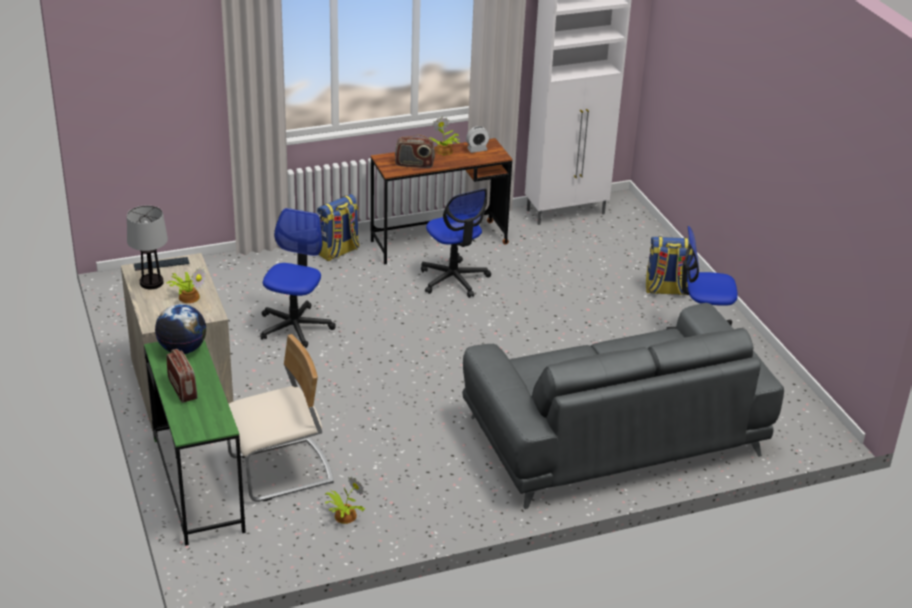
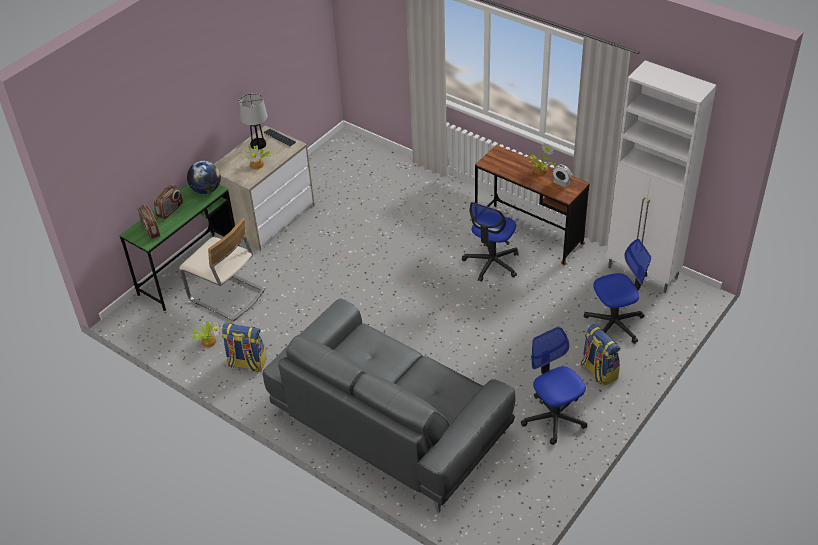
camera: 60 degrees right, 10 degrees up
(295, 327) = (367, 226): office chair -> office chair (614, 323)
(338, 252) = (466, 199): backpack -> backpack (246, 363)
(414, 164) = (506, 167): radio -> radio (150, 230)

